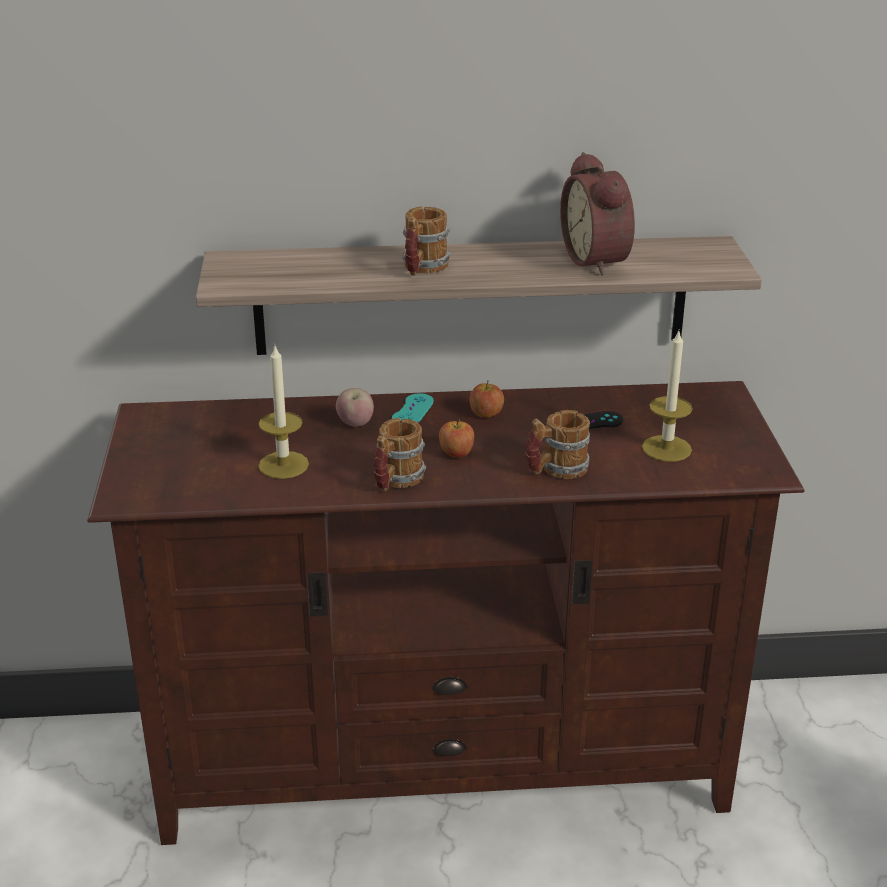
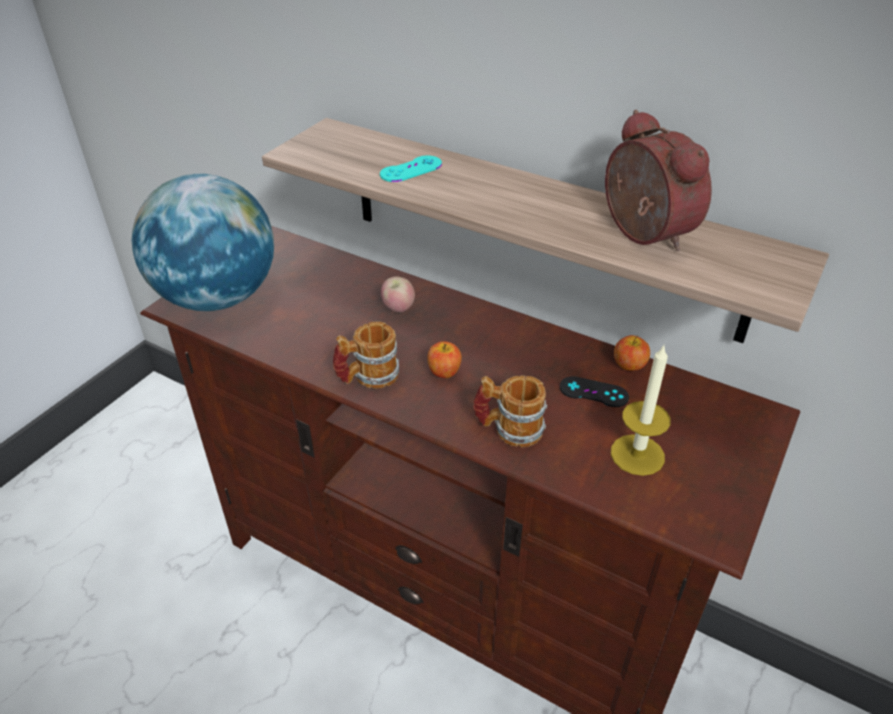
camera: 35 degrees right, 10 degrees up
(160, 477) = (218, 297): none -> globe
(283, 465) = (306, 324): candle -> none
(412, 410) = (455, 314): turquoise game controller -> turquoise game controller (411, 169)
(422, 269) = (463, 188): mug -> none
(486, 414) = (510, 343): apple -> apple (629, 365)
(599, 260) = (641, 234): alarm clock -> alarm clock turned 135 degrees clockwise

